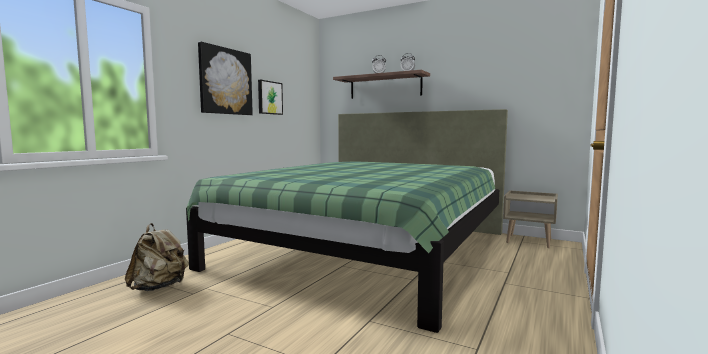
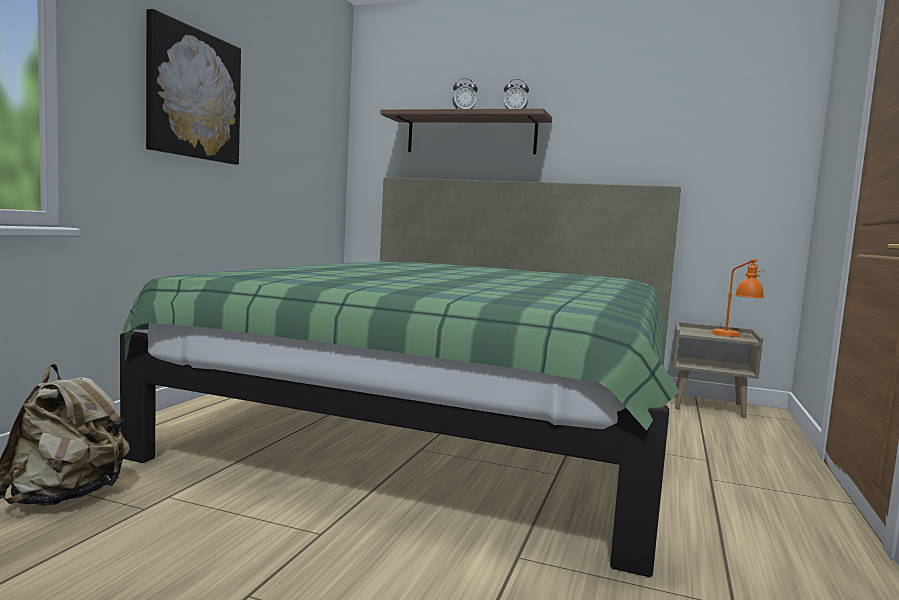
camera: 10 degrees left, 0 degrees up
(269, 97) = (268, 136): picture -> none
(542, 198) = (735, 336): none -> orange table lamp

